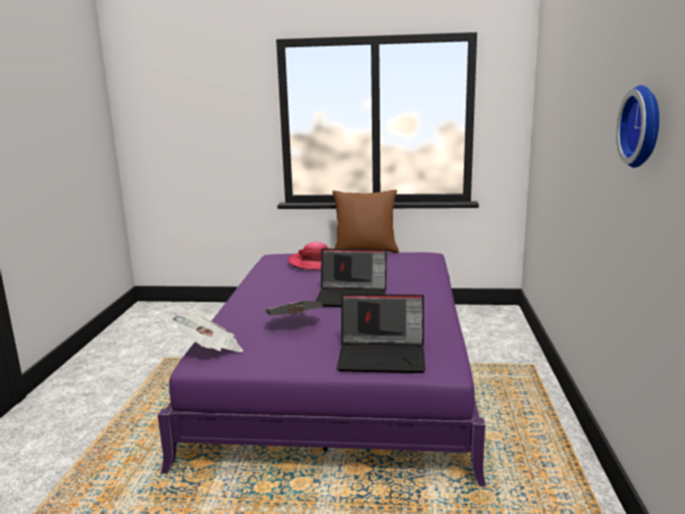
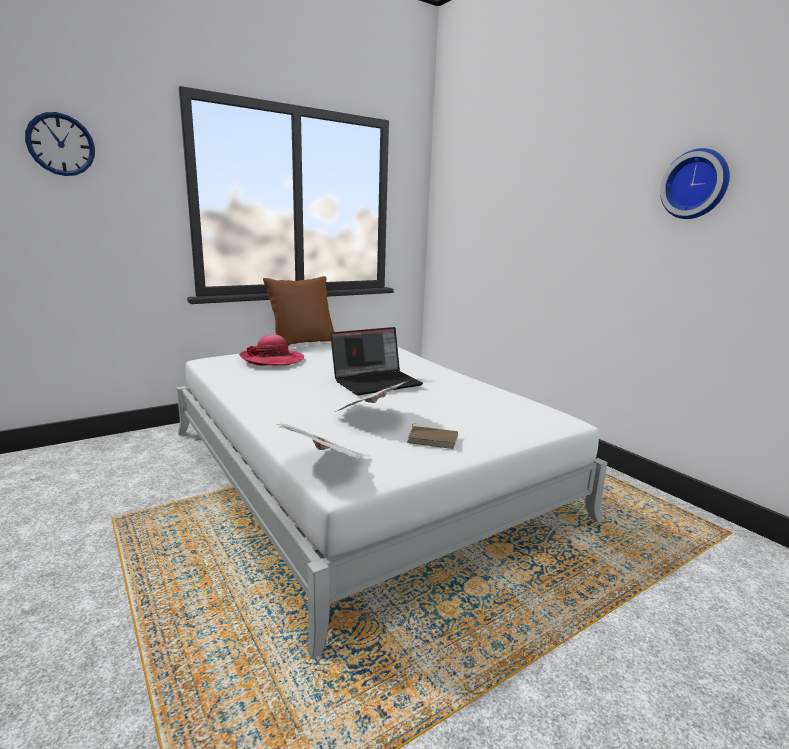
camera: 40 degrees left, 0 degrees up
(198, 94) = (61, 144): none -> wall clock
(304, 353) = (433, 439): none -> brown book
(340, 374) = (359, 471): purple bed -> white bed
(383, 356) = (503, 423): laptop -> none

